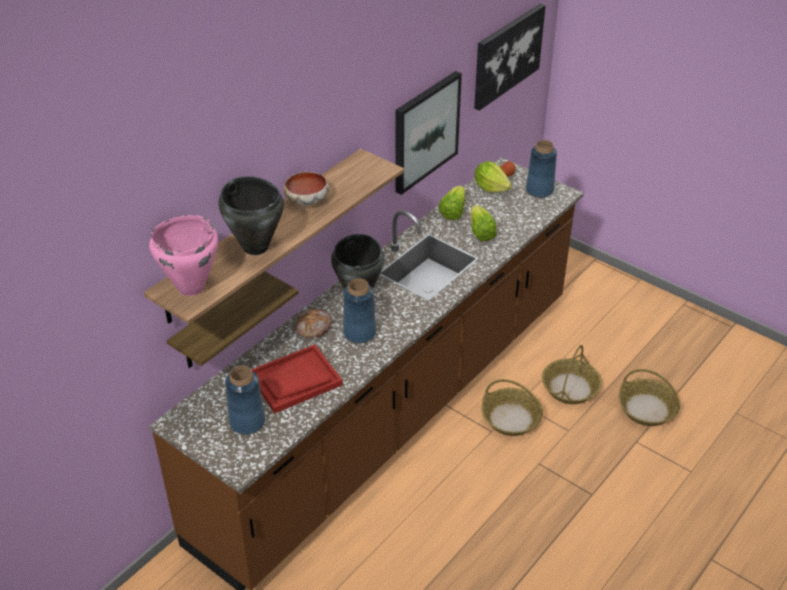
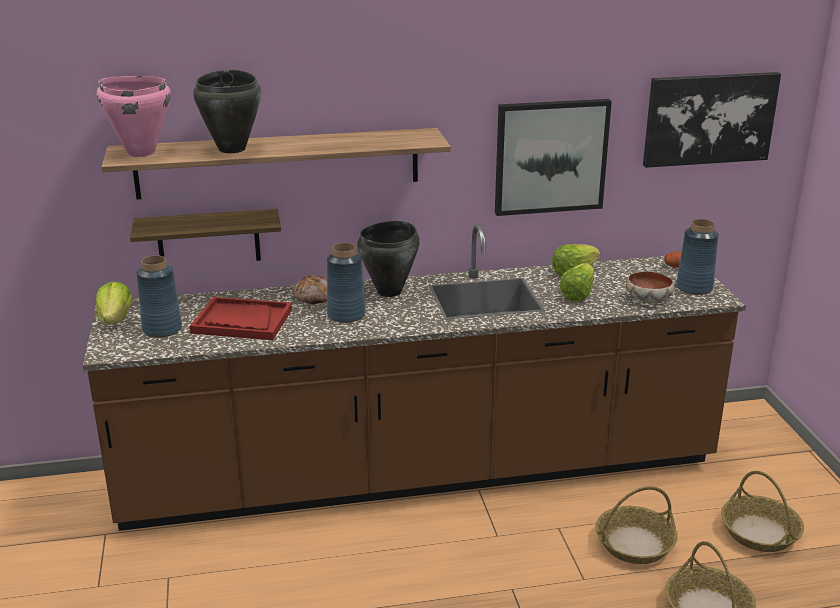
camera: 40 degrees right, 15 degrees down
(307, 200) = (328, 139): bowl -> bowl (649, 300)
(491, 188) = (641, 269): lettuce -> lettuce (116, 320)
(511, 418) = (533, 536): basket -> basket (760, 533)

